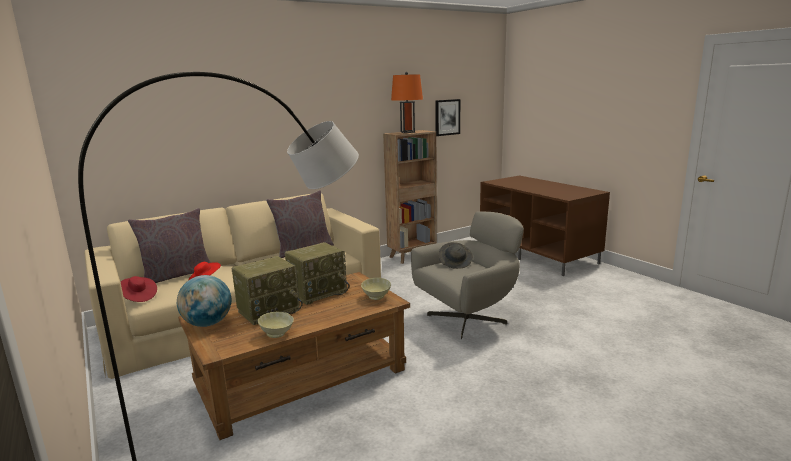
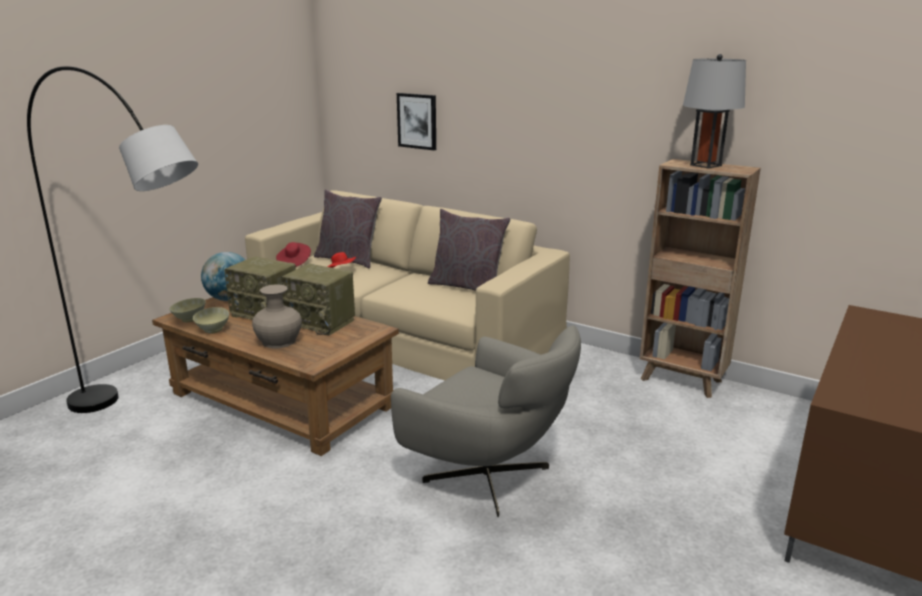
camera: 65 degrees right, 5 degrees up
(336, 309) = (279, 341): none -> beige vase
(376, 297) = (320, 353): beige bowl -> beige bowl (189, 319)
(407, 132) = (705, 165): orange table lamp -> grey table lamp
(447, 117) = (840, 153): picture -> picture (417, 121)
(455, 263) = (495, 384): grey hat -> none

